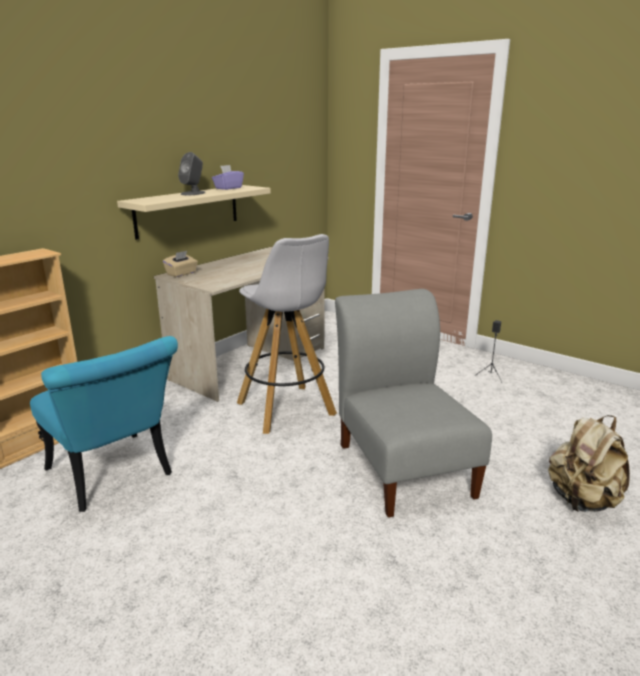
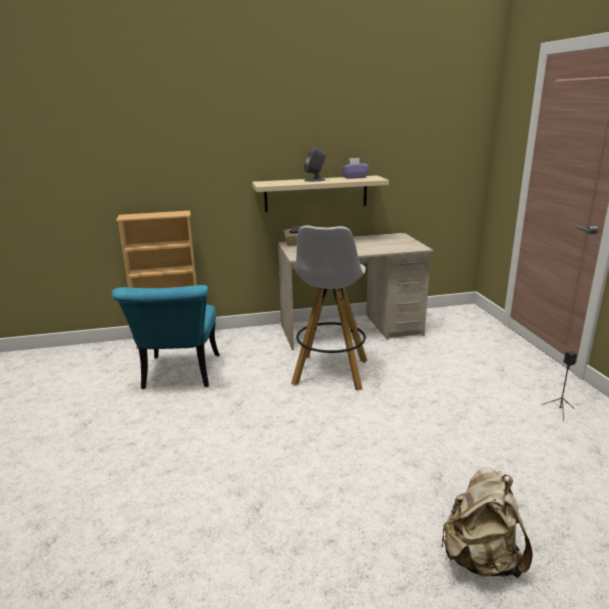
camera: 40 degrees right, 0 degrees up
(403, 466) = (358, 450): grey chair -> none

